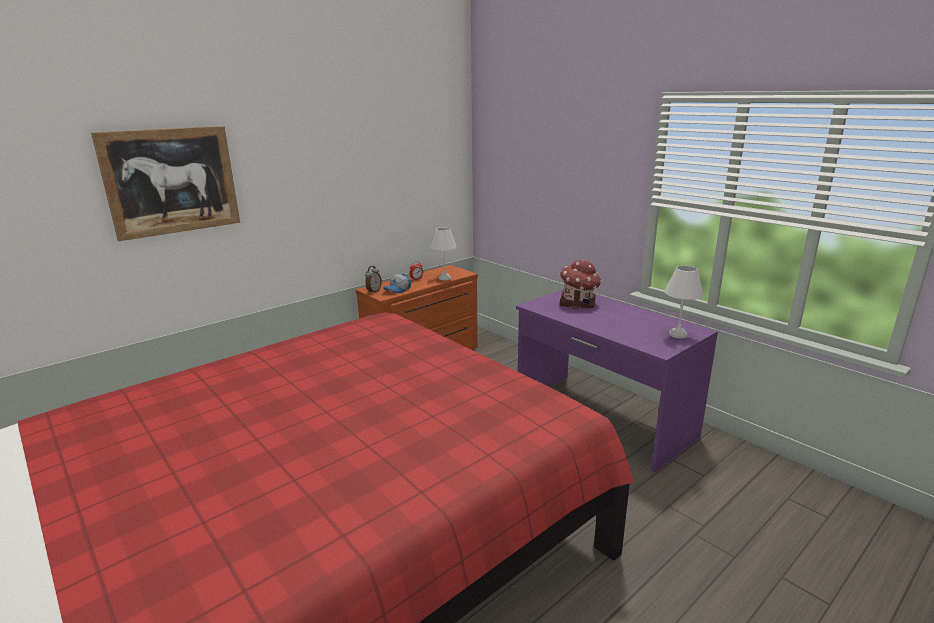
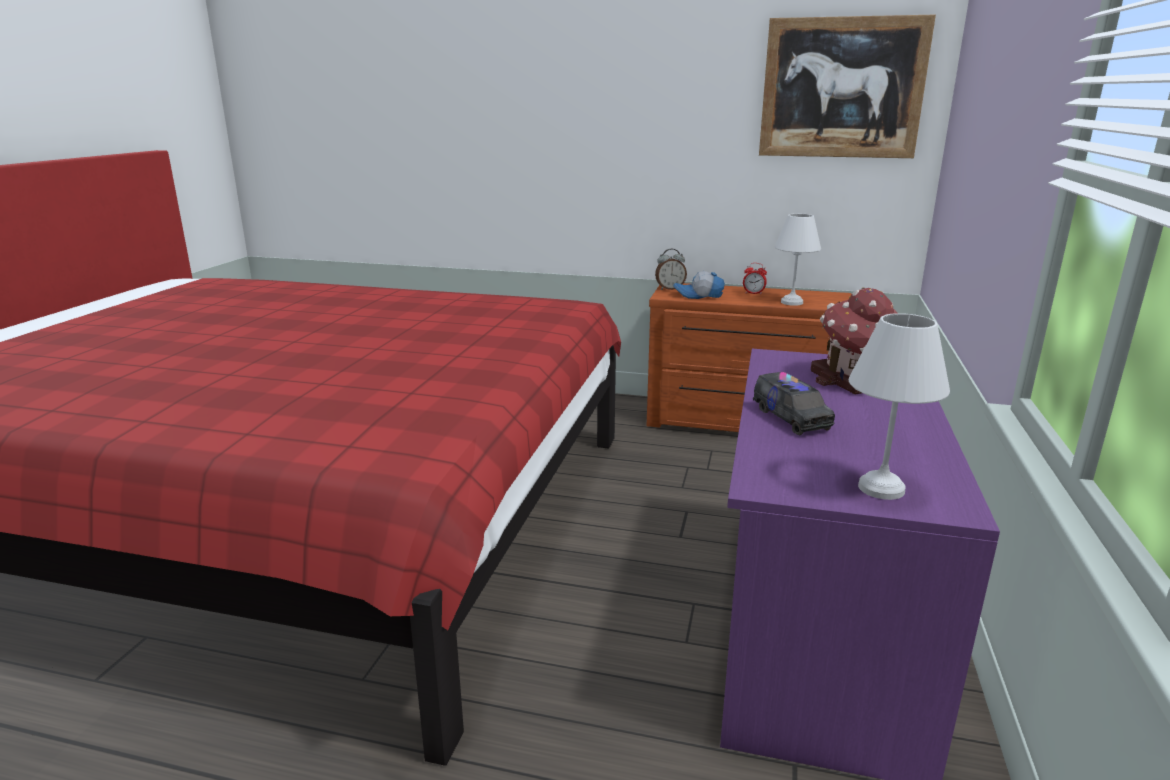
camera: 55 degrees right, 0 degrees up
(172, 181) = (453, 89): picture -> picture (842, 88)
(604, 326) = (791, 418): none -> toy truck

